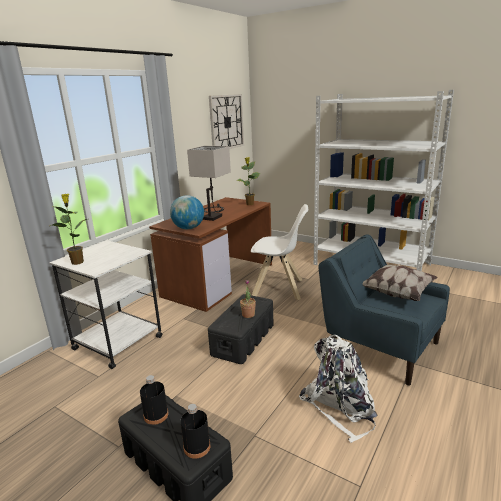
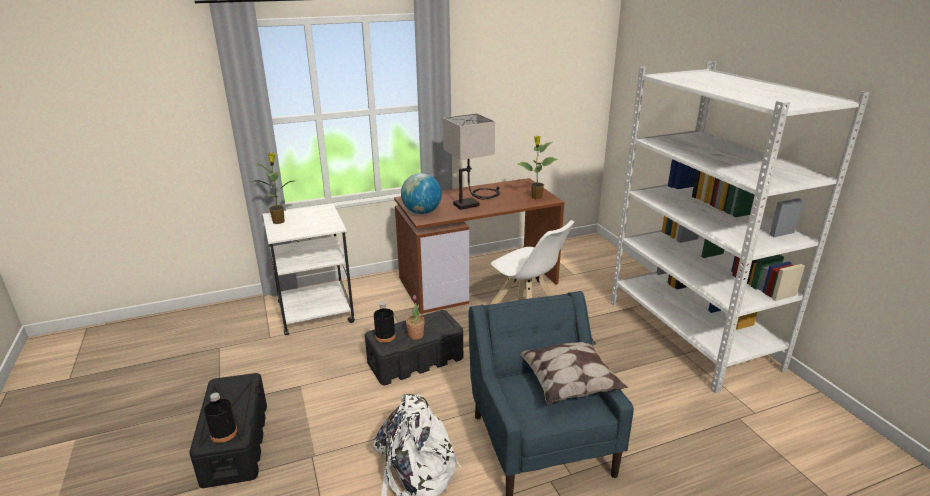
camera: 35 degrees right, 5 degrees up
(156, 415) = (232, 391): black bottle -> black bottle (385, 336)
(226, 122) = (559, 76): wall clock -> none

